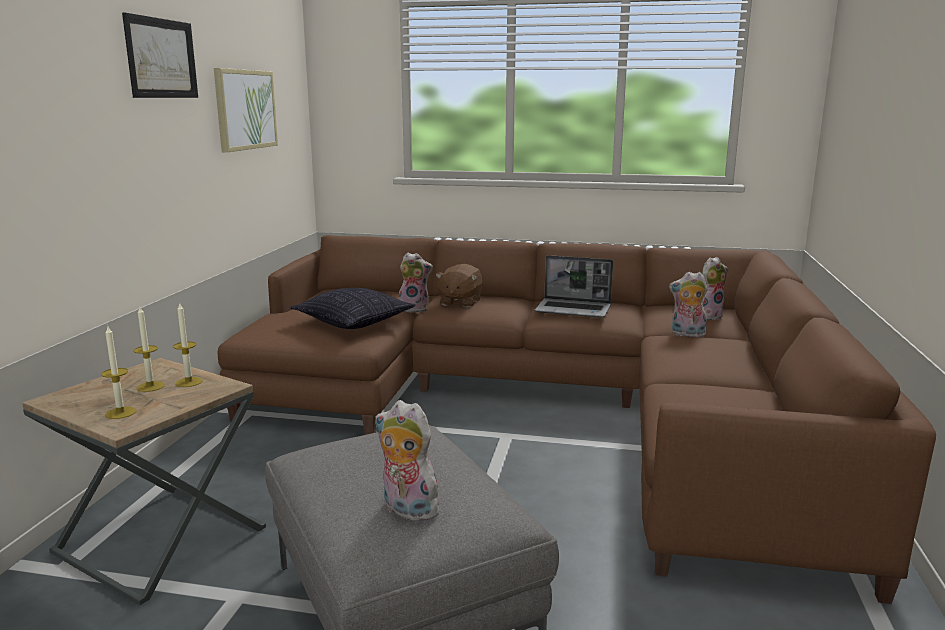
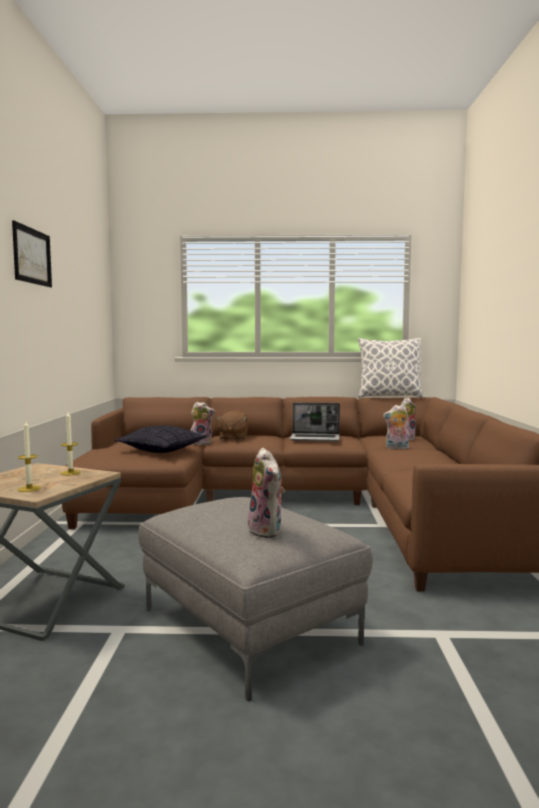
camera: 10 degrees left, 10 degrees down
(150, 386) = (42, 476): candle -> none
(245, 109) = (77, 302): picture -> none
(406, 510) = (268, 531): plush toy -> plush toy turned 135 degrees counterclockwise
(696, 247) = (389, 397): none -> pillow

